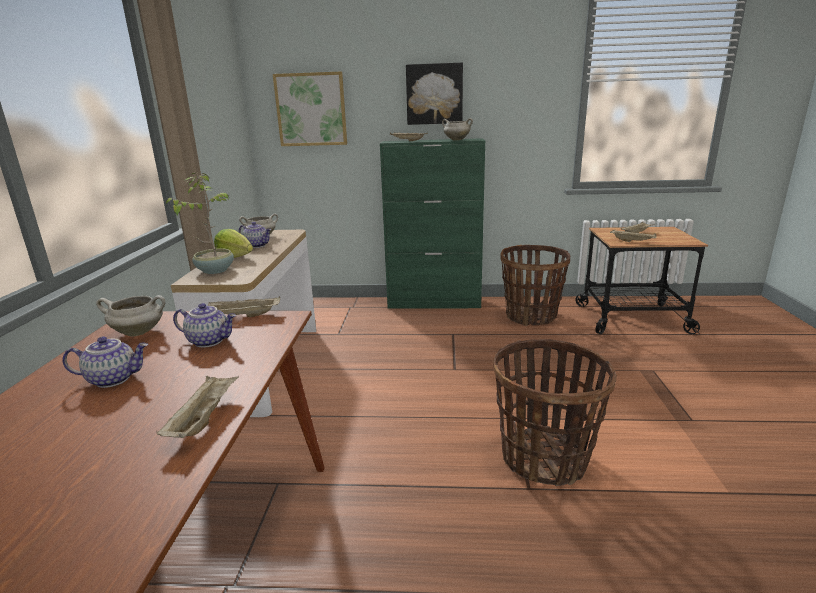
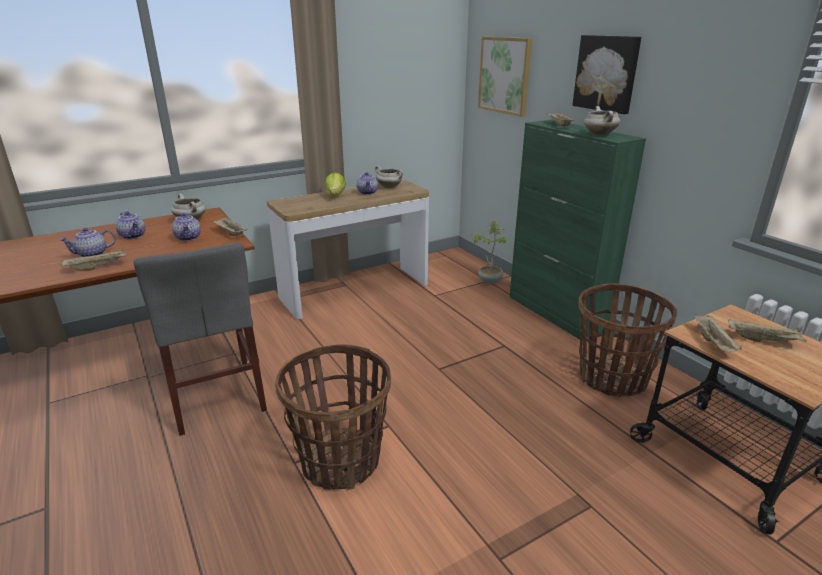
camera: 55 degrees right, 5 degrees up
(130, 421) = (92, 254): none -> teapot
(214, 270) = (302, 200): potted plant -> potted plant (489, 280)
(355, 520) = (216, 395): none -> grey chair

